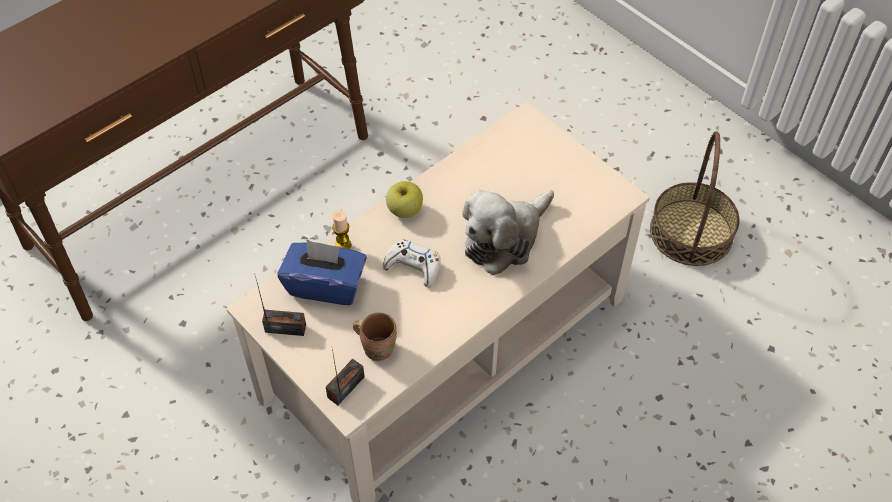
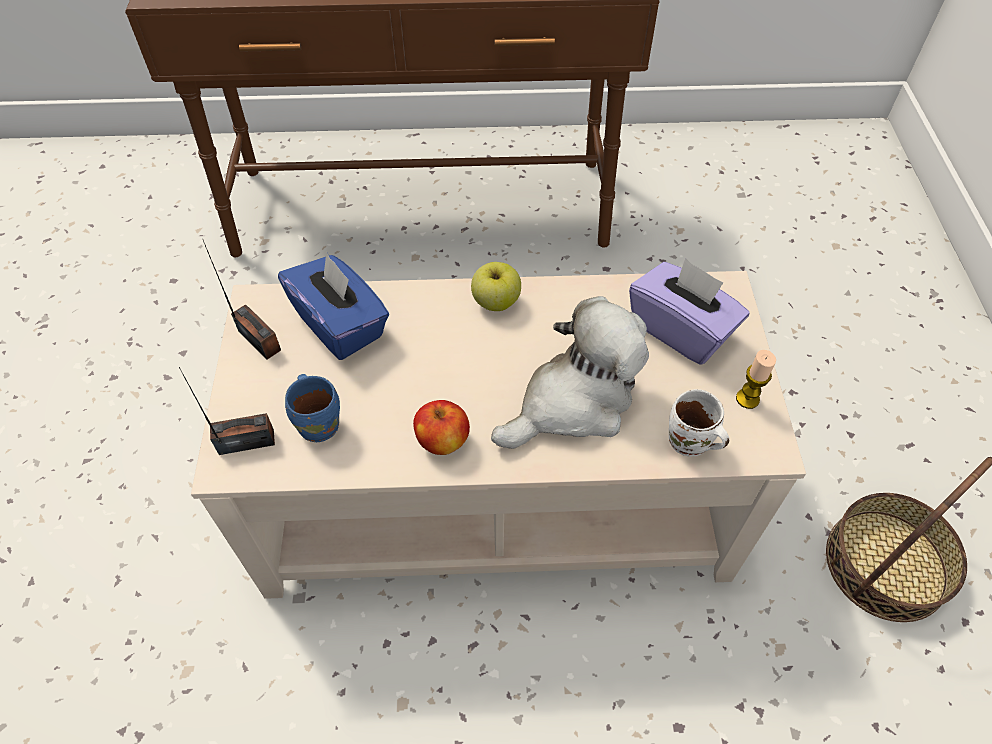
camera: 40 degrees right, 0 degrees up
(343, 245) = (399, 296): candle -> candle (747, 399)
(378, 347) = (321, 423): brown mug -> blue mug
(413, 267) = (443, 365): white game controller -> none
(456, 307) = (443, 441): none -> apple
(505, 238) = (573, 402): plush toy -> plush toy turned 150 degrees clockwise
(523, 159) = (681, 330): none -> purple tissue box
(583, 220) = (689, 444): none -> white mug

